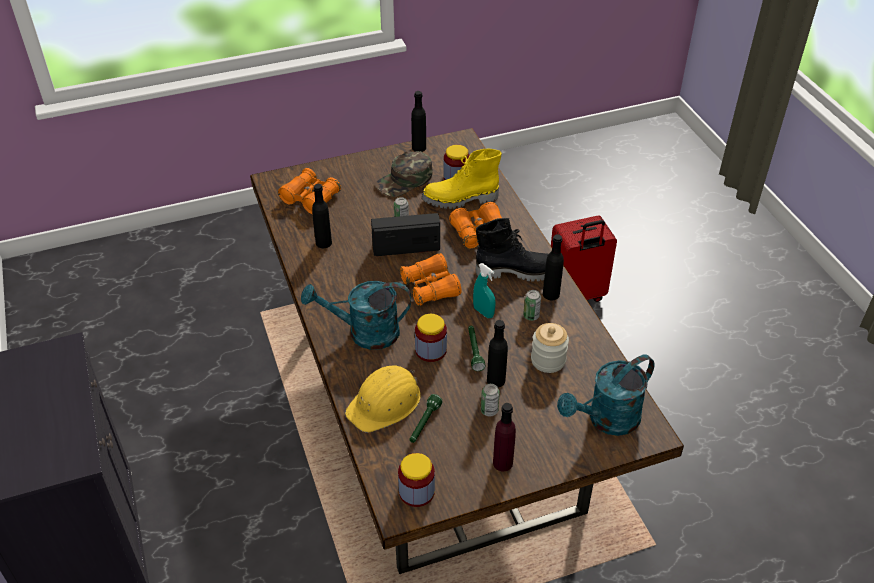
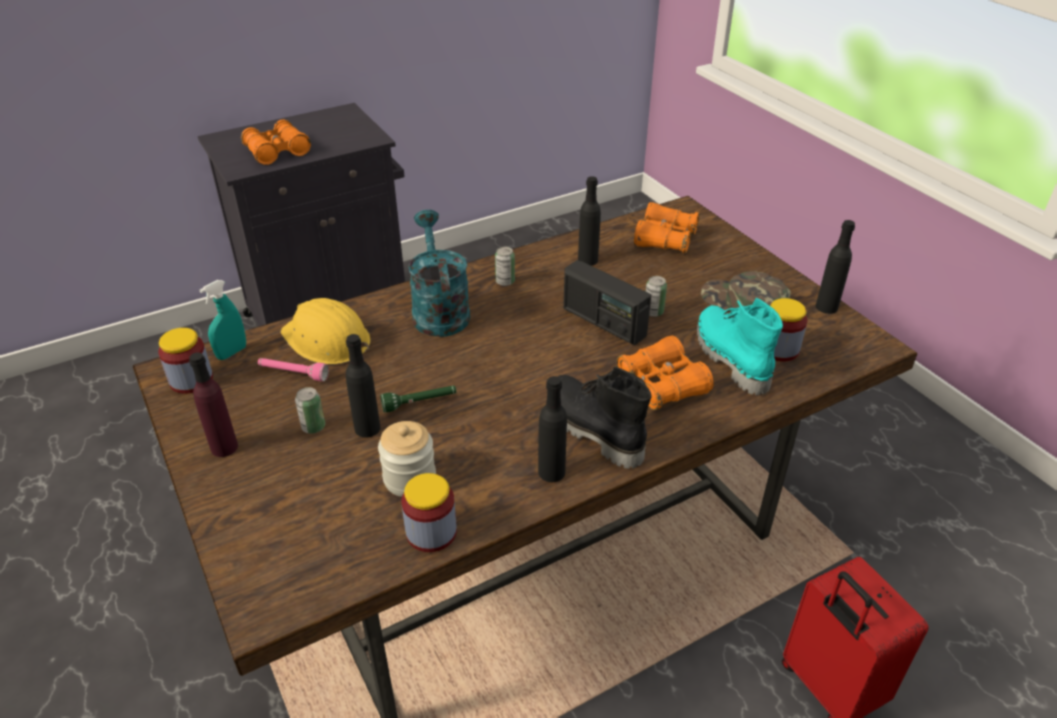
camera: 80 degrees right, 5 degrees down
(406, 247) = (603, 322): radio -> radio turned 150 degrees clockwise
(424, 424) = (293, 374): green flashlight -> pink flashlight
(430, 288) = (532, 351): orange binoculars -> orange binoculars (277, 152)
(431, 350) = (416, 365): jar -> jar (431, 532)
(460, 200) = (729, 358): yellow boot -> turquoise boot
(483, 312) = (496, 404): turquoise spray bottle -> turquoise spray bottle (232, 353)
(517, 271) = (592, 430): black boot -> black boot turned 150 degrees clockwise
(531, 316) = (498, 453): can -> can (505, 282)
(606, 420) = (291, 553): turquoise watering can -> none

